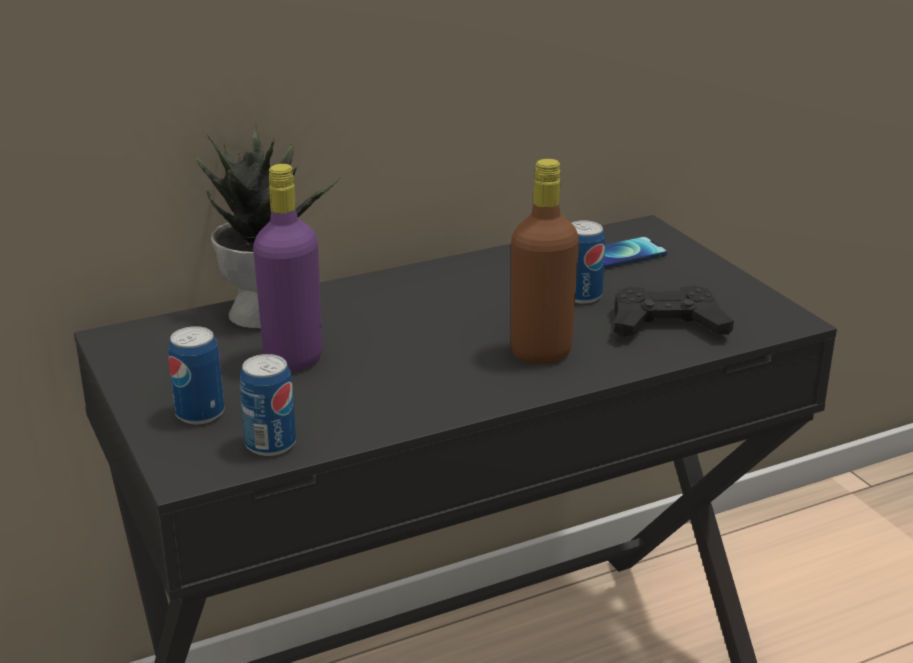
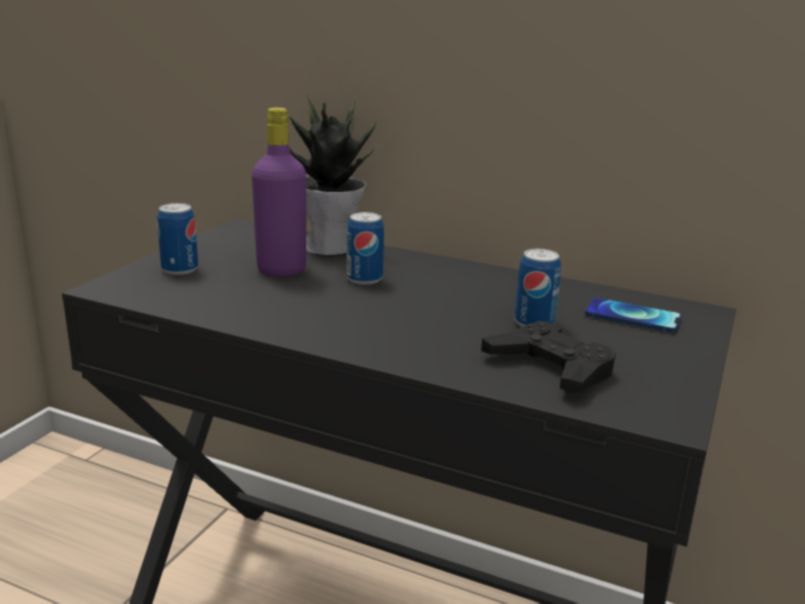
camera: 50 degrees right, 5 degrees down
(270, 444) = (165, 296): can -> can (364, 279)
(541, 353) = (415, 335): brown bottle -> none

